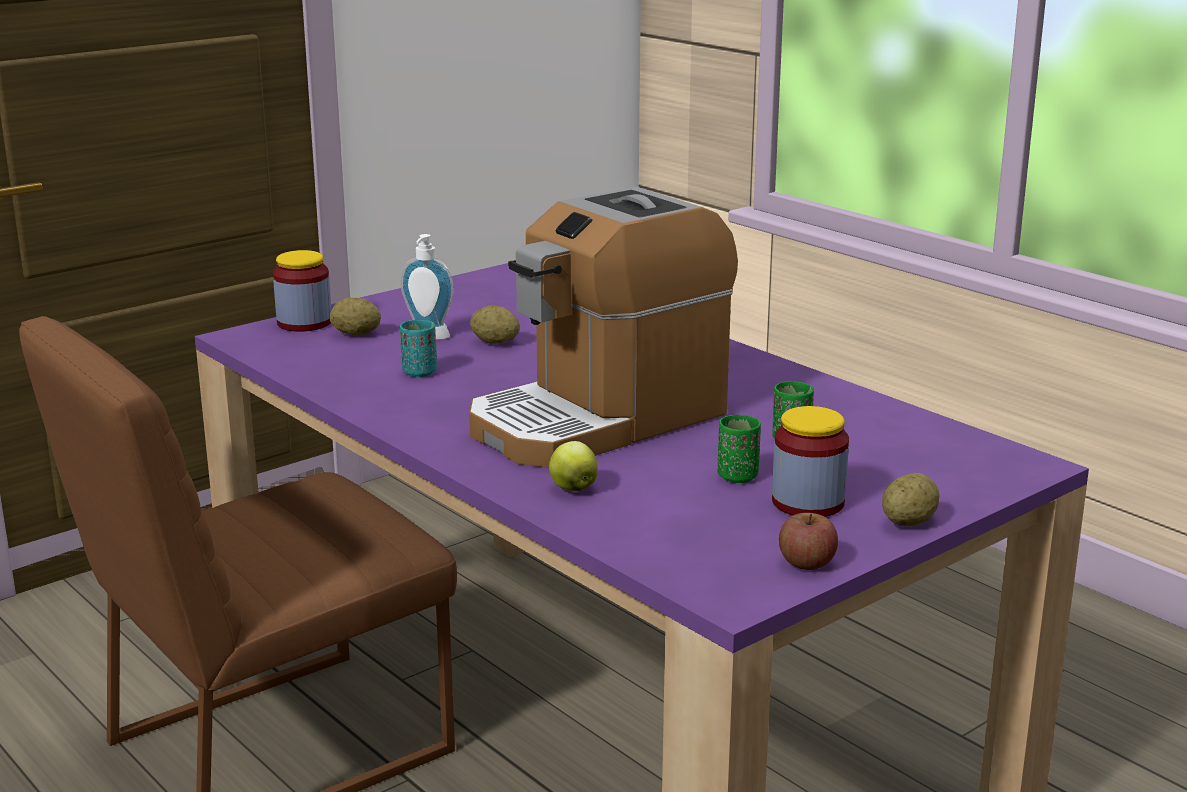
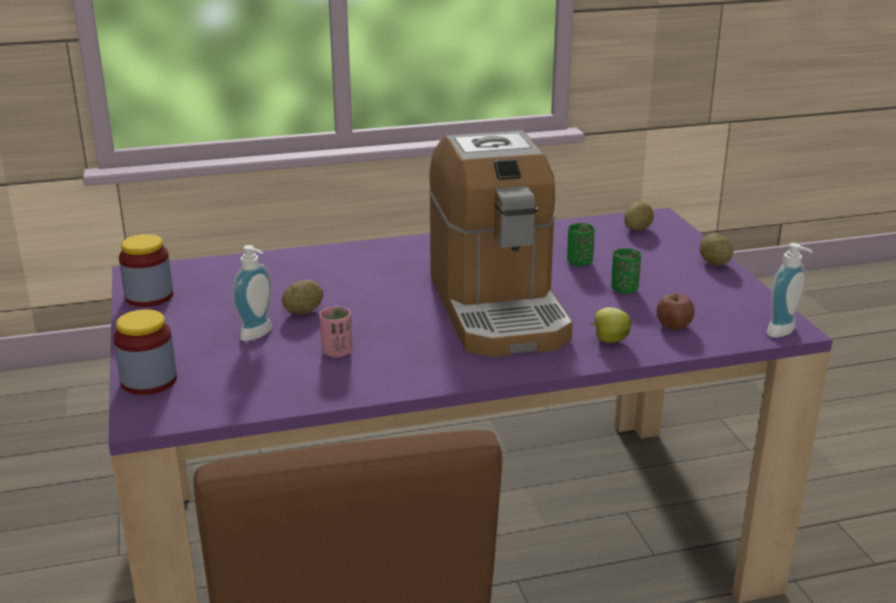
camera: 65 degrees left, 5 degrees up
(356, 334) = (211, 362): potato -> potato (637, 229)
(419, 372) = (337, 352): turquoise cup -> pink cup
(717, 595) = (785, 332): none -> soap dispenser
(807, 563) = (753, 300): apple -> apple (673, 325)
(808, 502) = (673, 280): jar -> jar (149, 297)

